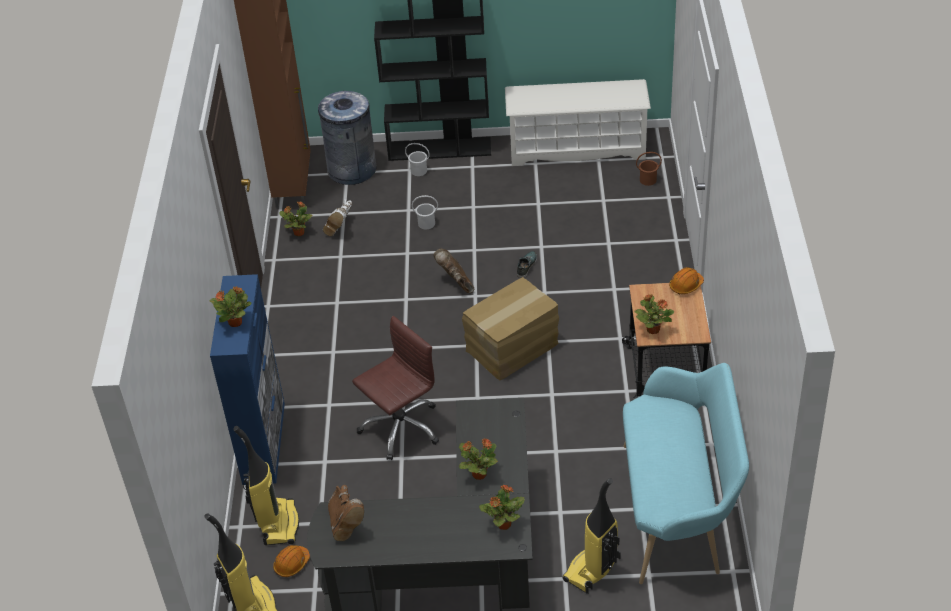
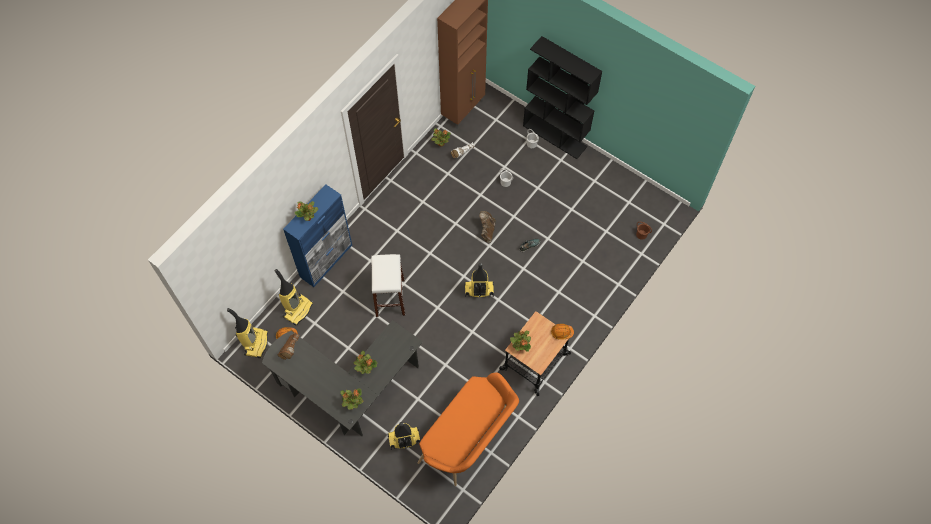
camera: 35 degrees right, 20 degrees up
(352, 170) = (500, 119): grey trash can -> none
(400, 427) = (390, 297): brown office chair -> white stool
(512, 348) = (478, 290): cardboard box -> vacuum cleaner
(577, 148) = (625, 186): white shoe rack -> none
(678, 510) = (469, 439): turquoise bench -> orange bench

